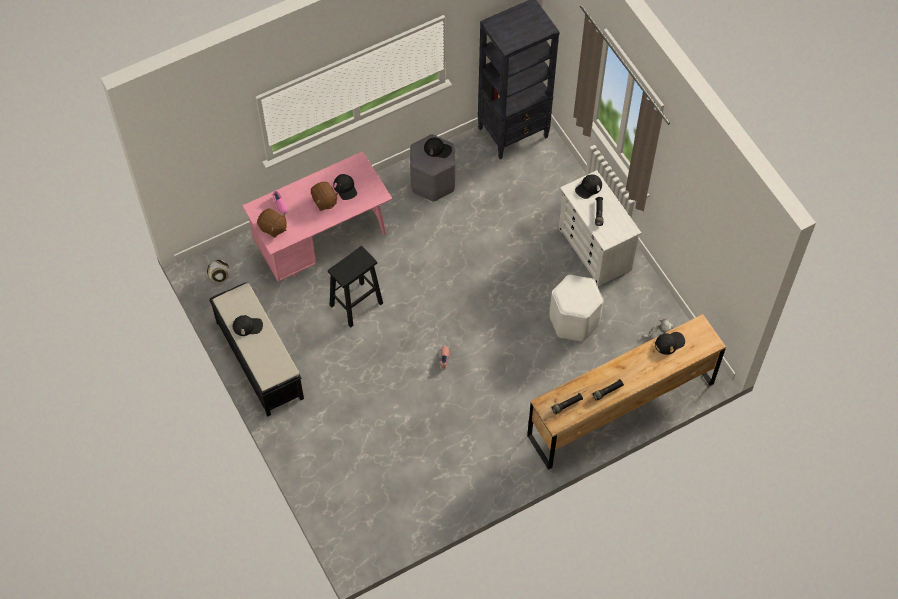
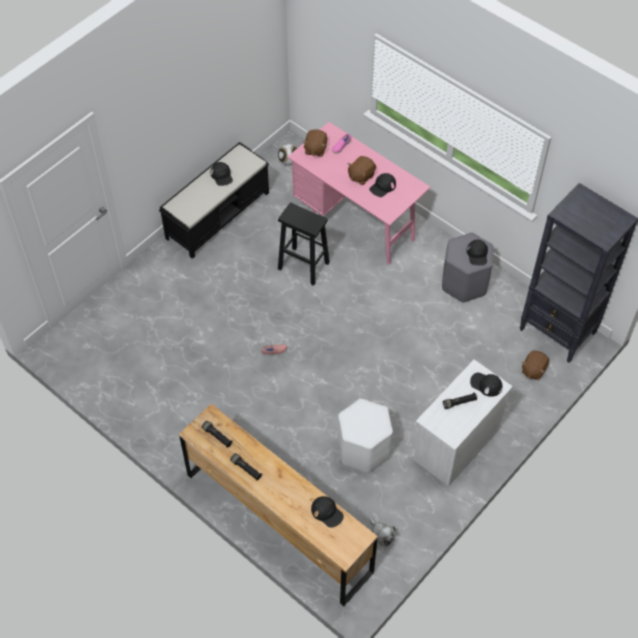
camera: 70 degrees right, 5 degrees down
(544, 165) = (533, 370): none -> brown plush toy

